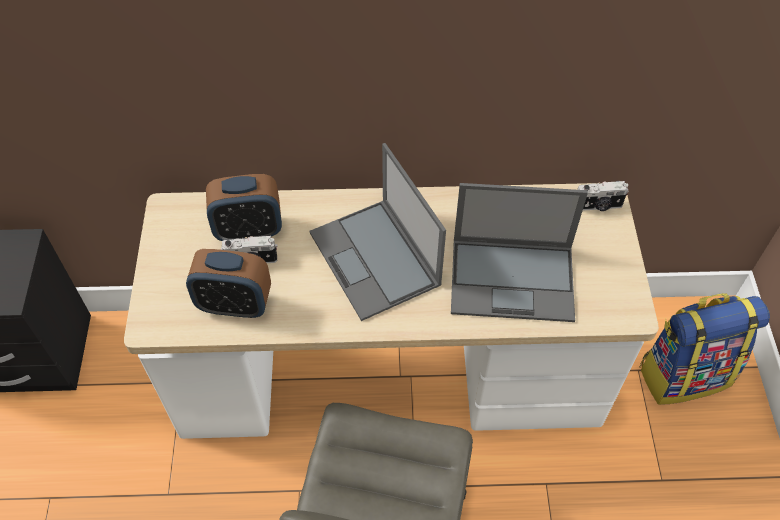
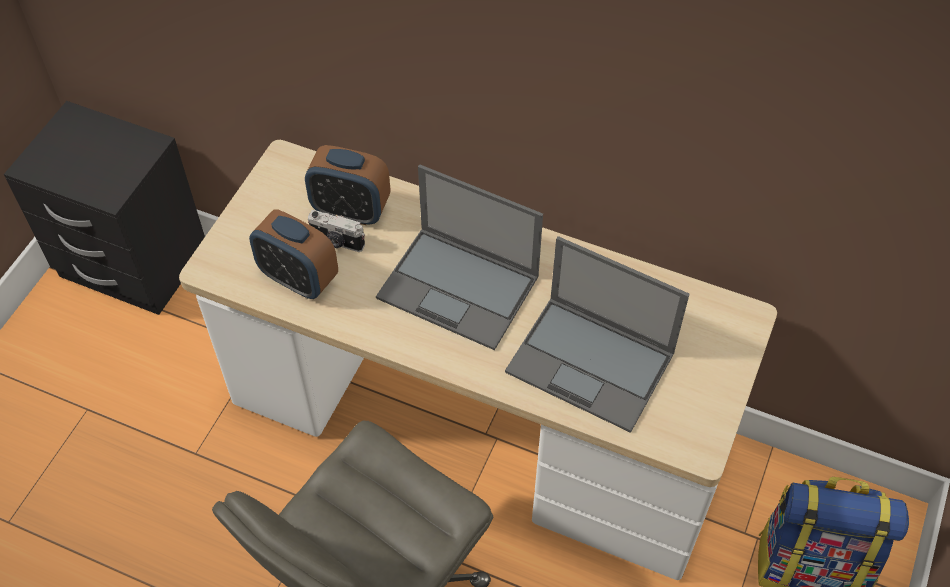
camera: 25 degrees right, 0 degrees up
(375, 260) = (460, 287): laptop -> laptop turned 60 degrees counterclockwise
(598, 206) = (732, 322): camera -> none

